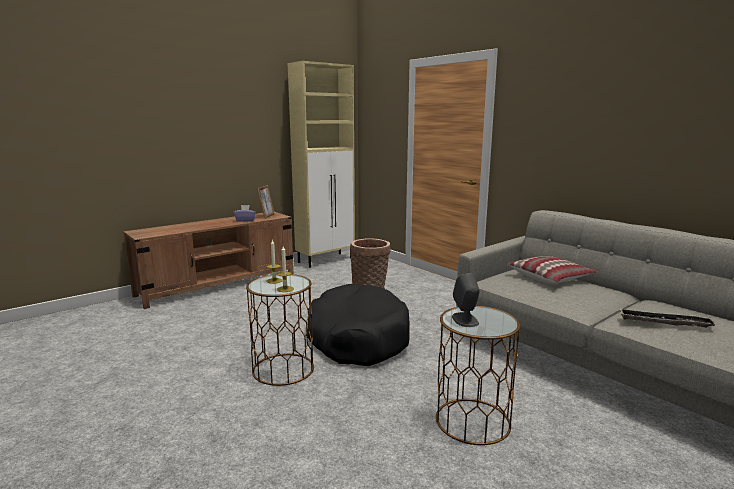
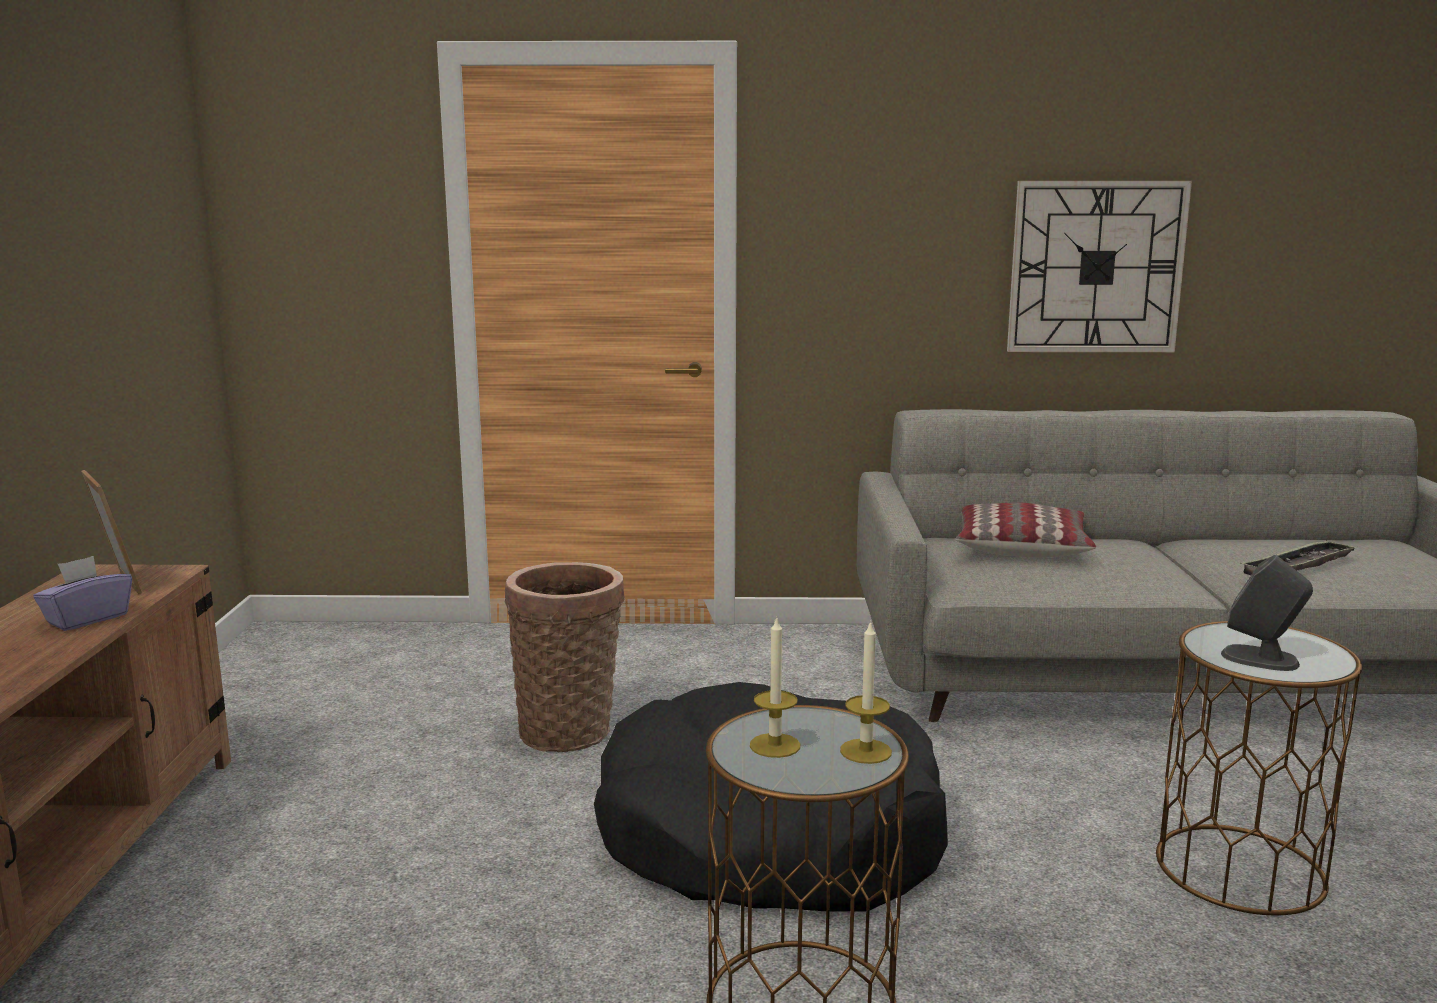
camera: 50 degrees left, 0 degrees up
(326, 260) = (237, 684): beige cabinet -> none
(648, 149) = (1096, 267): none -> wall clock

